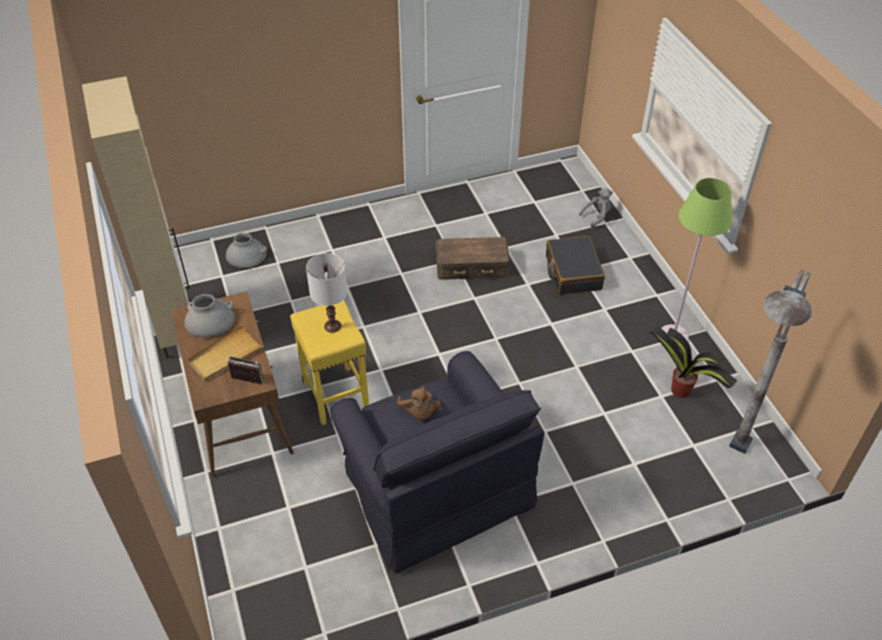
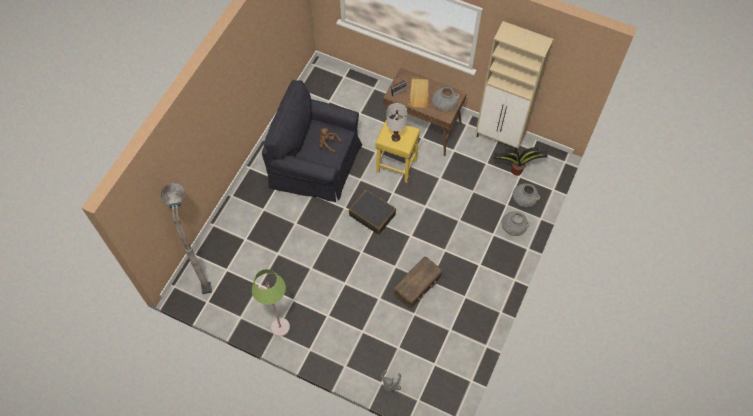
camera: 135 degrees right, 15 degrees up
(297, 242) = (514, 224): none -> grey vase
(572, 272) = (364, 327): black suitcase -> black suitcase (372, 215)
(682, 391) = (252, 296): potted plant -> potted plant (515, 170)

